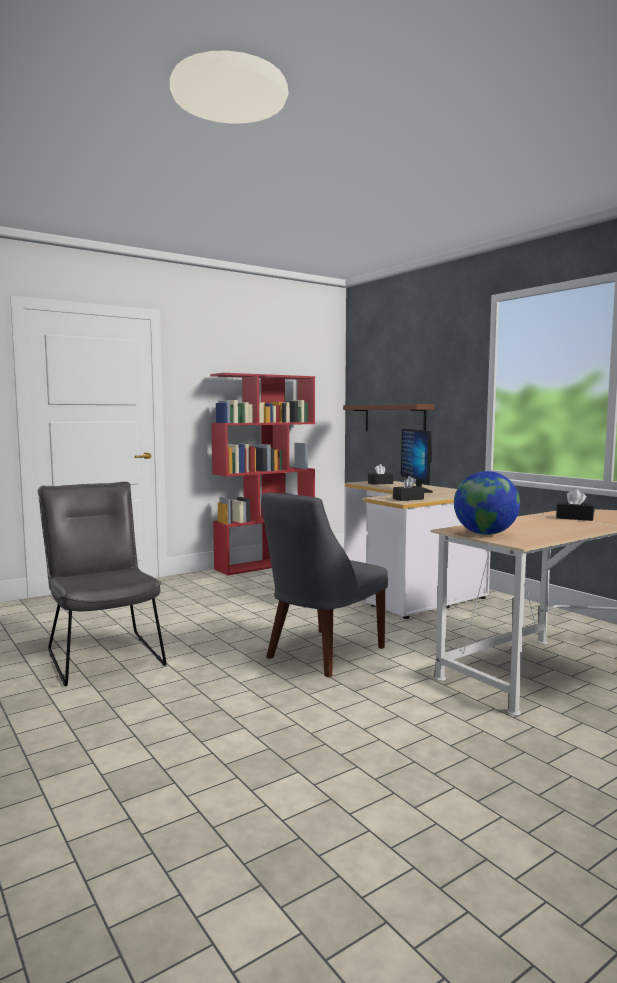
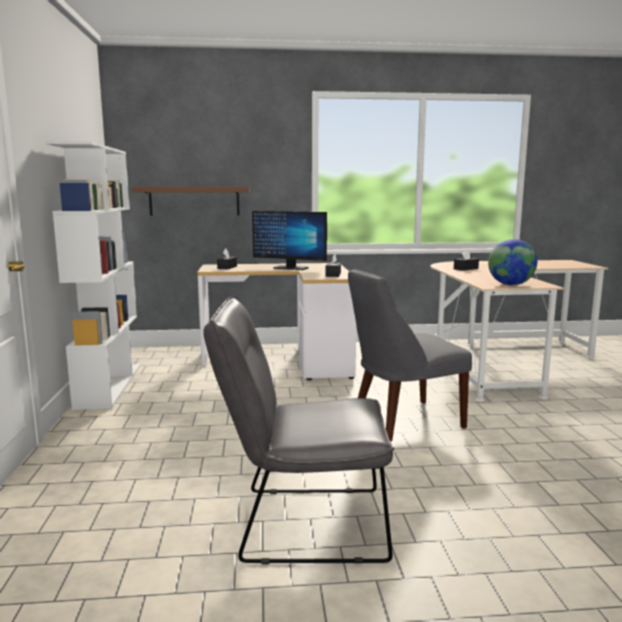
camera: 60 degrees left, 5 degrees up
(266, 564) = (109, 385): red bookcase -> white bookcase
(321, 654) = (402, 421): grey chair -> grey chair turned 90 degrees clockwise

